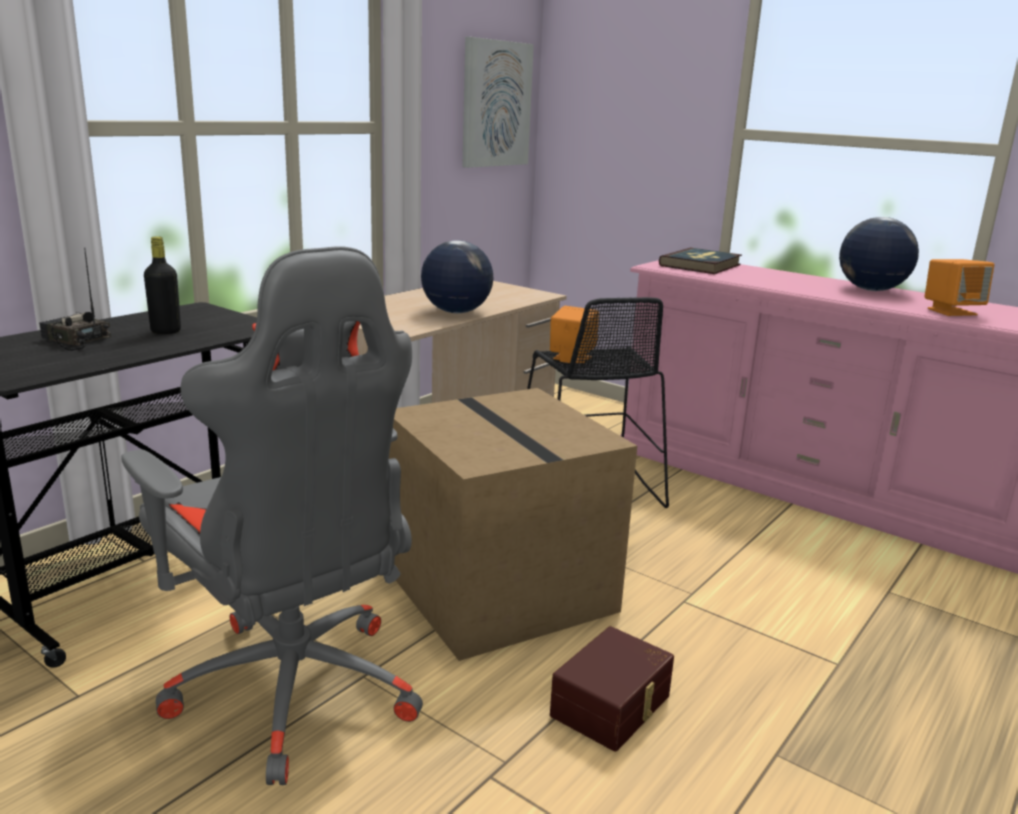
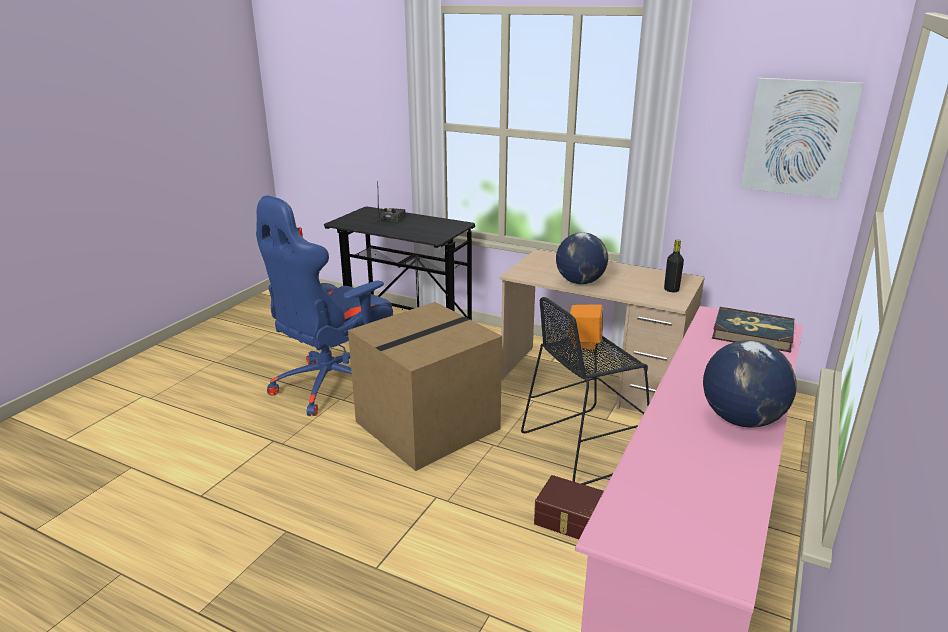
camera: 80 degrees right, 5 degrees up
(166, 331) = (414, 227): black bottle -> black bottle (671, 290)
(285, 678) = (336, 381): grey office chair -> blue office chair
(613, 706) = (323, 472): brown storage box -> brown storage box (570, 521)
(951, 311) = (670, 459): orange speaker -> none

